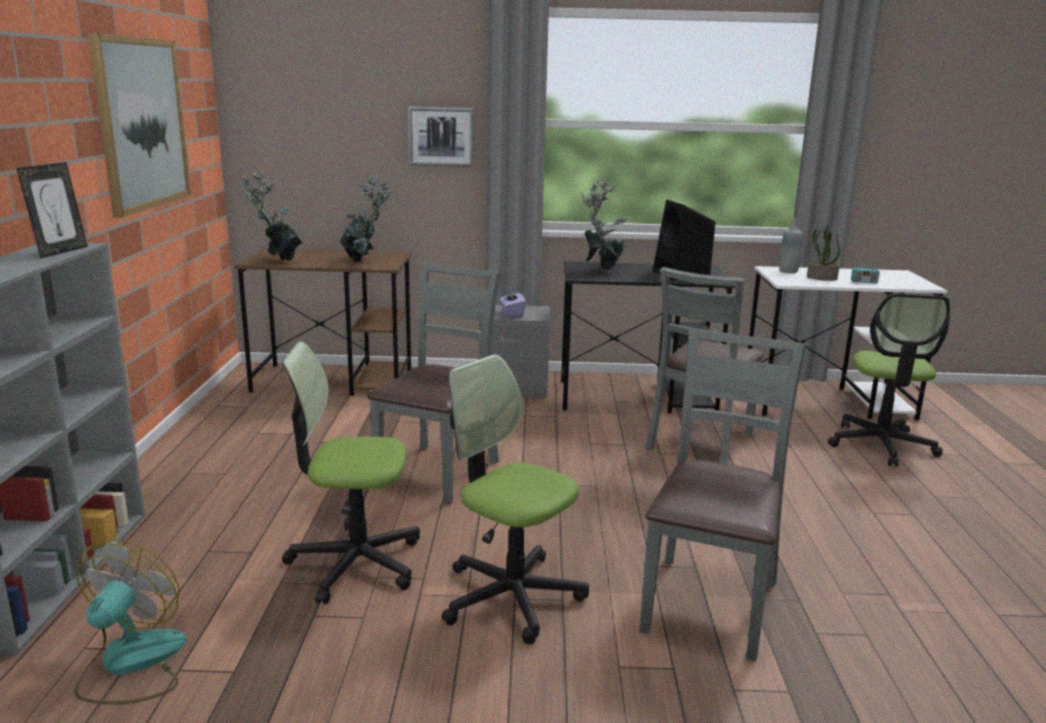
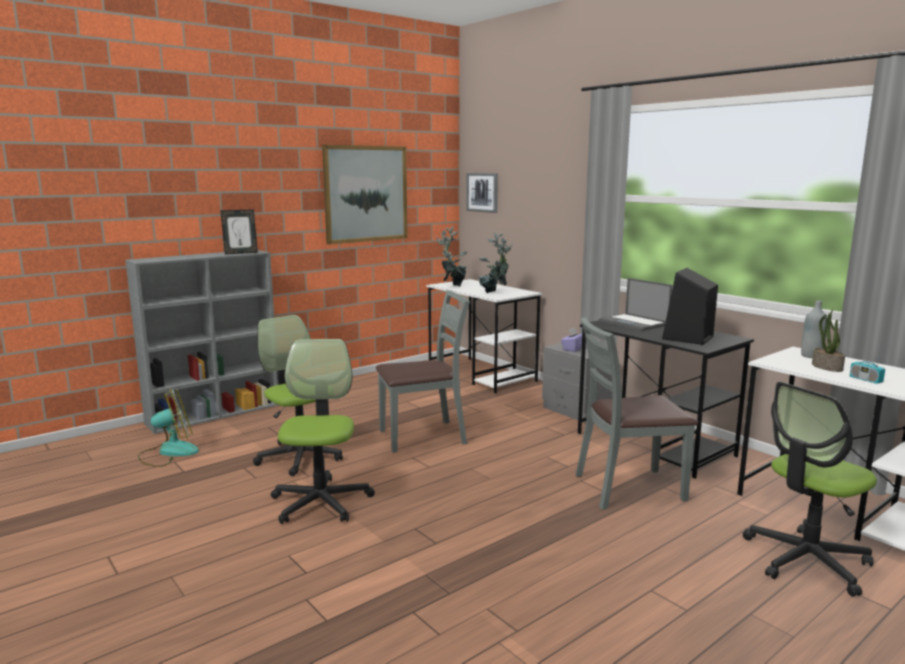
camera: 50 degrees right, 5 degrees down
(334, 380) = (482, 375): brown desk -> white desk
(441, 136) = (567, 208): picture -> picture (482, 192)
(601, 269) = (634, 323): potted plant -> laptop
(709, 604) = (395, 562): grey chair -> none

